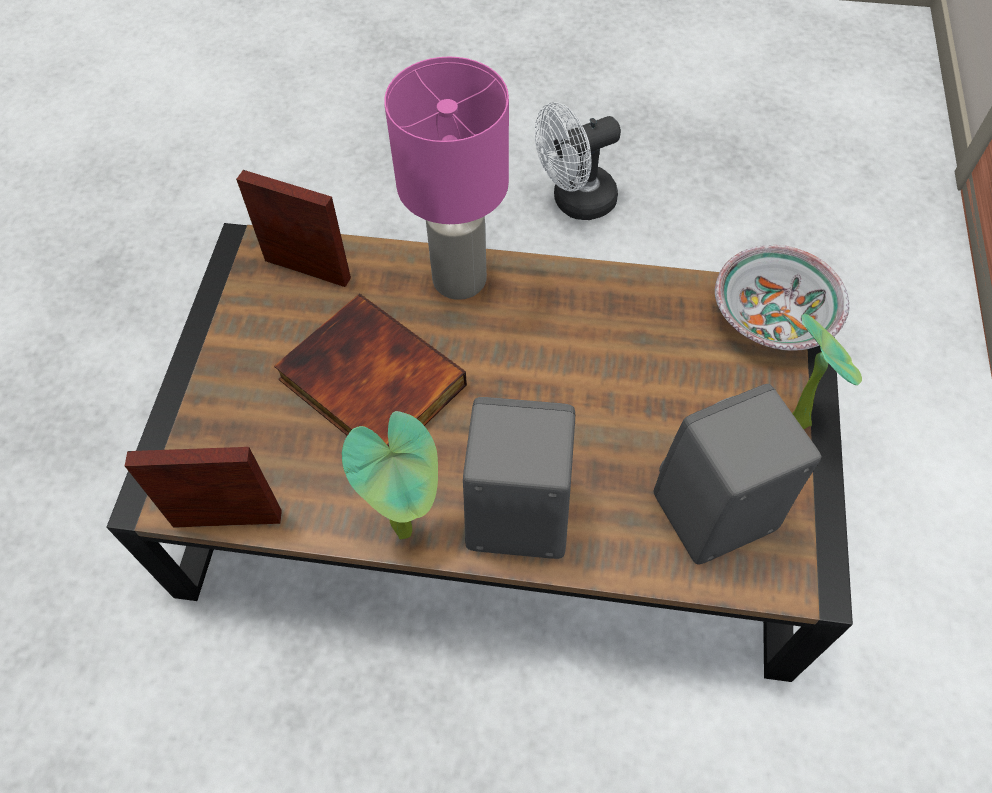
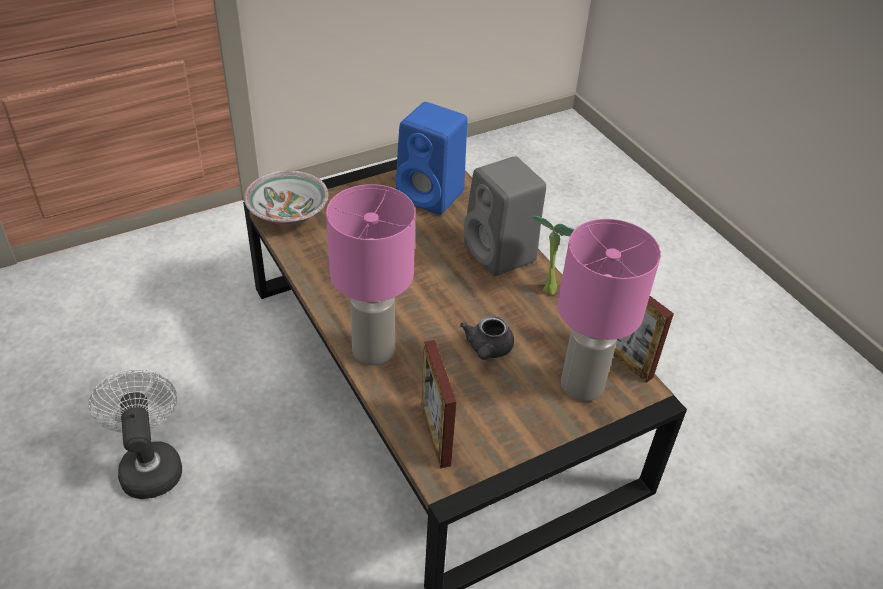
camera: 130 degrees left, 15 degrees down
(236, 439) = (581, 386): none -> pink table lamp
(369, 384) = (487, 349): book -> grey teapot
(575, 202) = (150, 465): white fan -> white fan turned 135 degrees counterclockwise
(711, 514) = (432, 195): grey speaker -> blue speaker
(798, 418) = (350, 186): potted plant -> none

